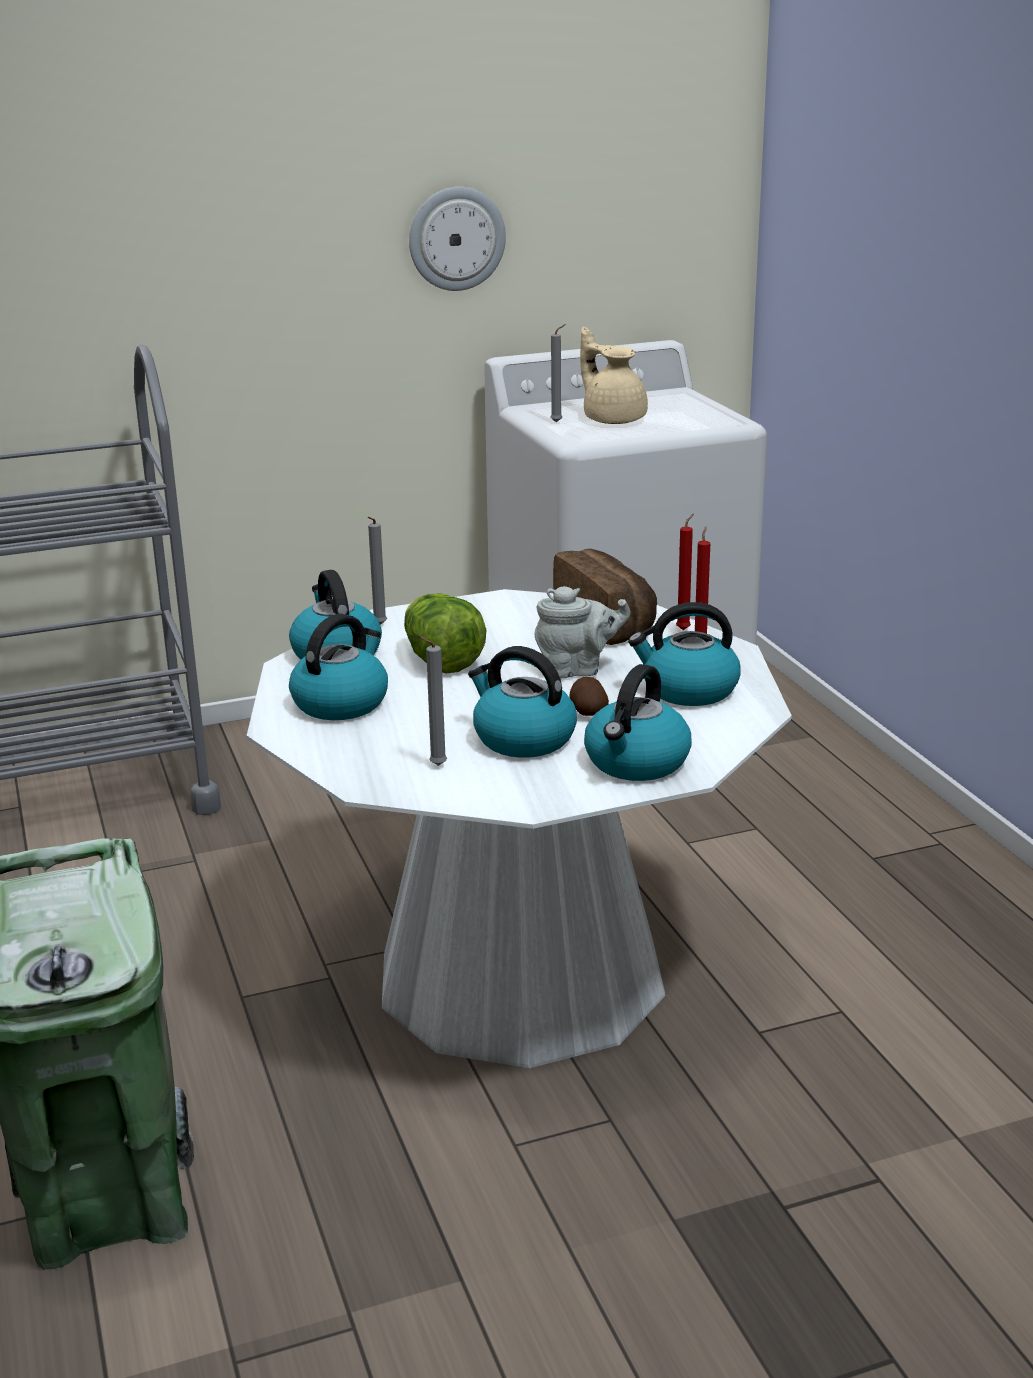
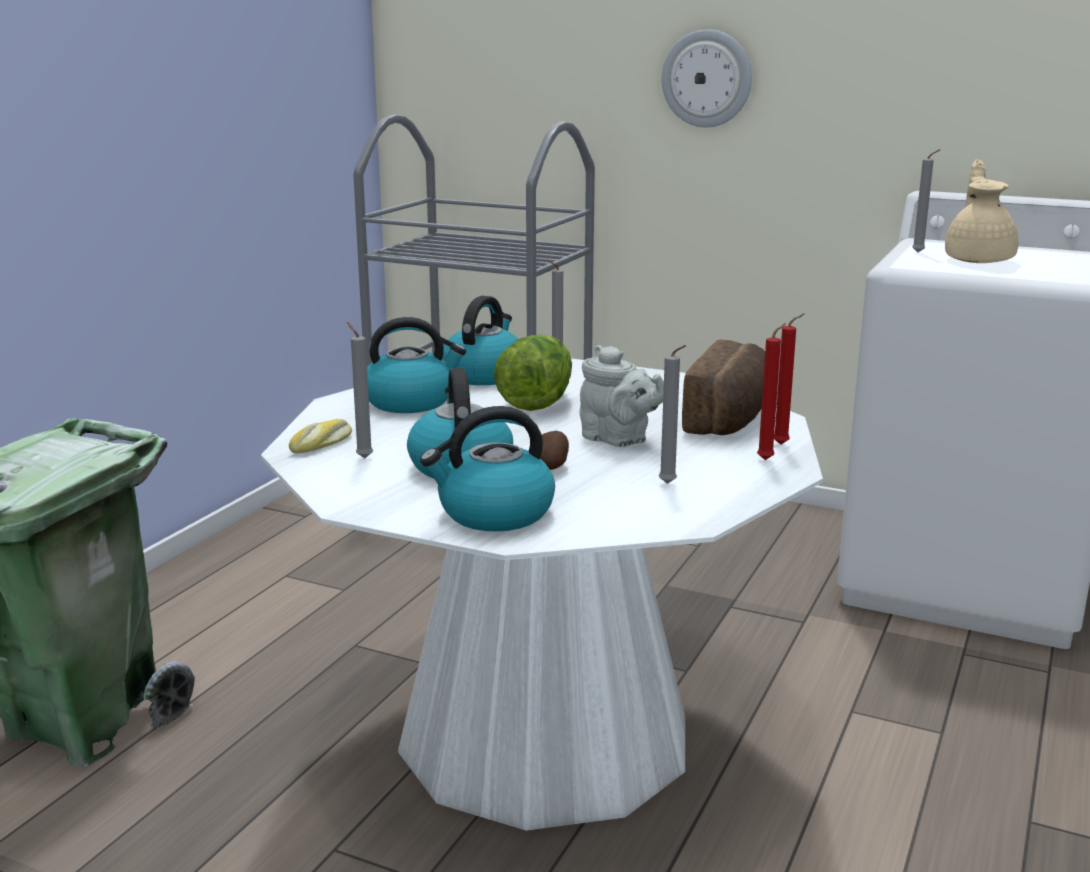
camera: 45 degrees right, 5 degrees down
(374, 770) = (323, 445): none -> bread
(456, 238) = (905, 68): wall clock -> wall clock (707, 78)
(688, 690) = (670, 484): kettle -> grey candle

